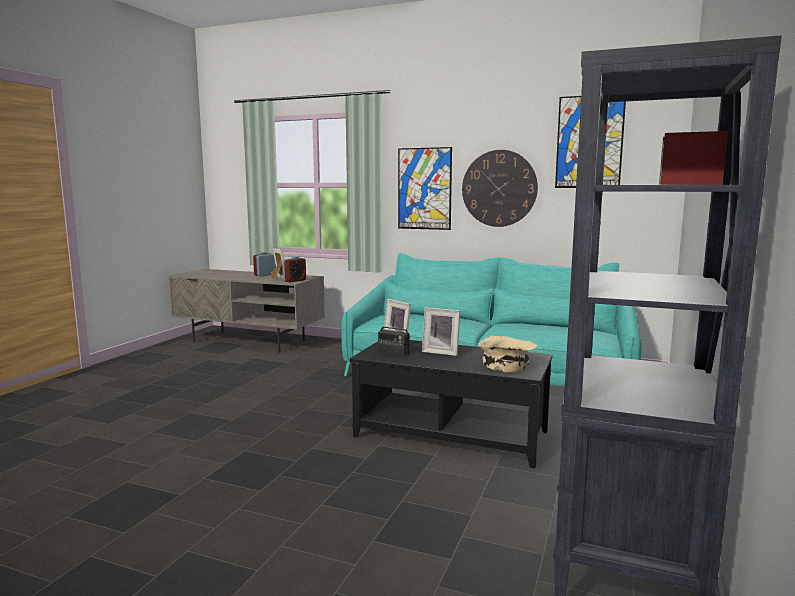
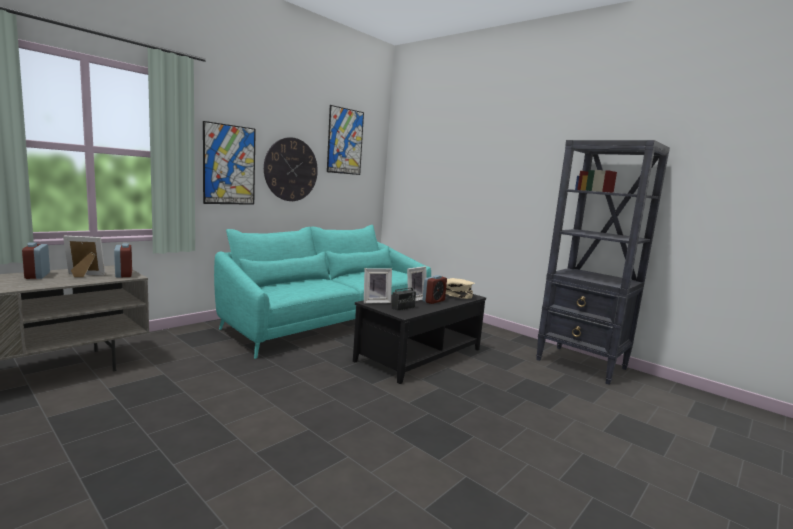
camera: 70 degrees left, 0 degrees up
(451, 359) = (433, 301): none -> alarm clock

